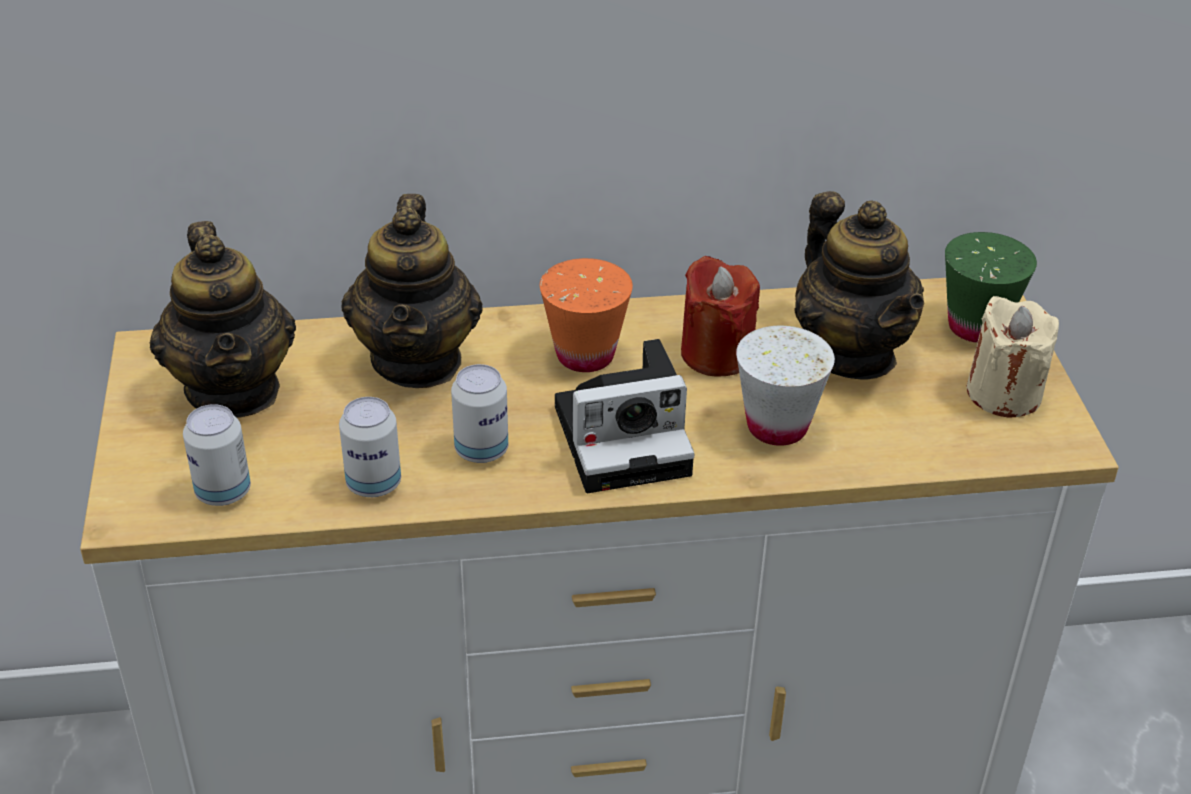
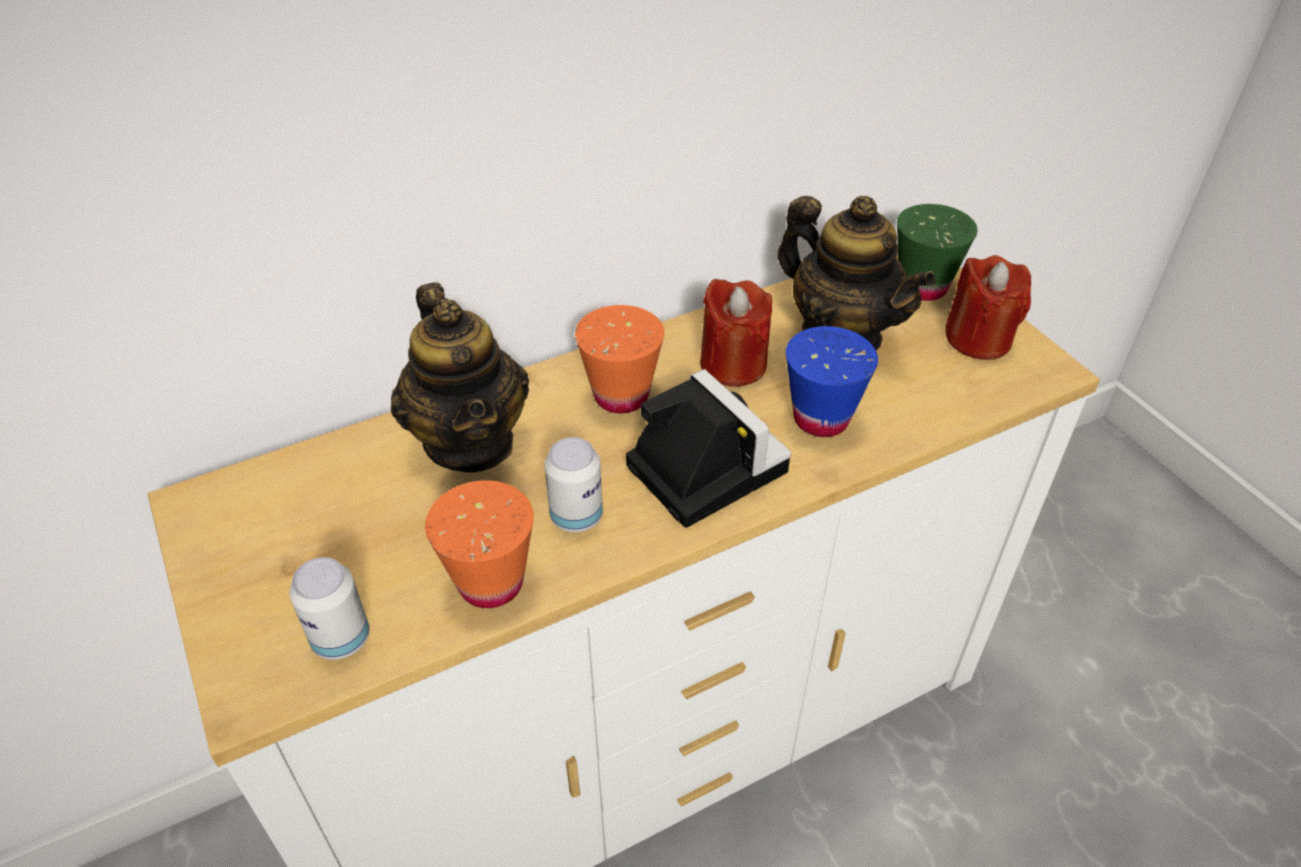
camera: 20 degrees left, 5 degrees up
(234, 389) = (301, 522): teapot -> none
(374, 484) = (491, 583): can -> orange cup
(627, 438) = (701, 465): camera -> camera turned 90 degrees counterclockwise
(777, 427) = (821, 418): white cup -> blue cup
(1003, 393) = (978, 339): beige candle -> red candle

